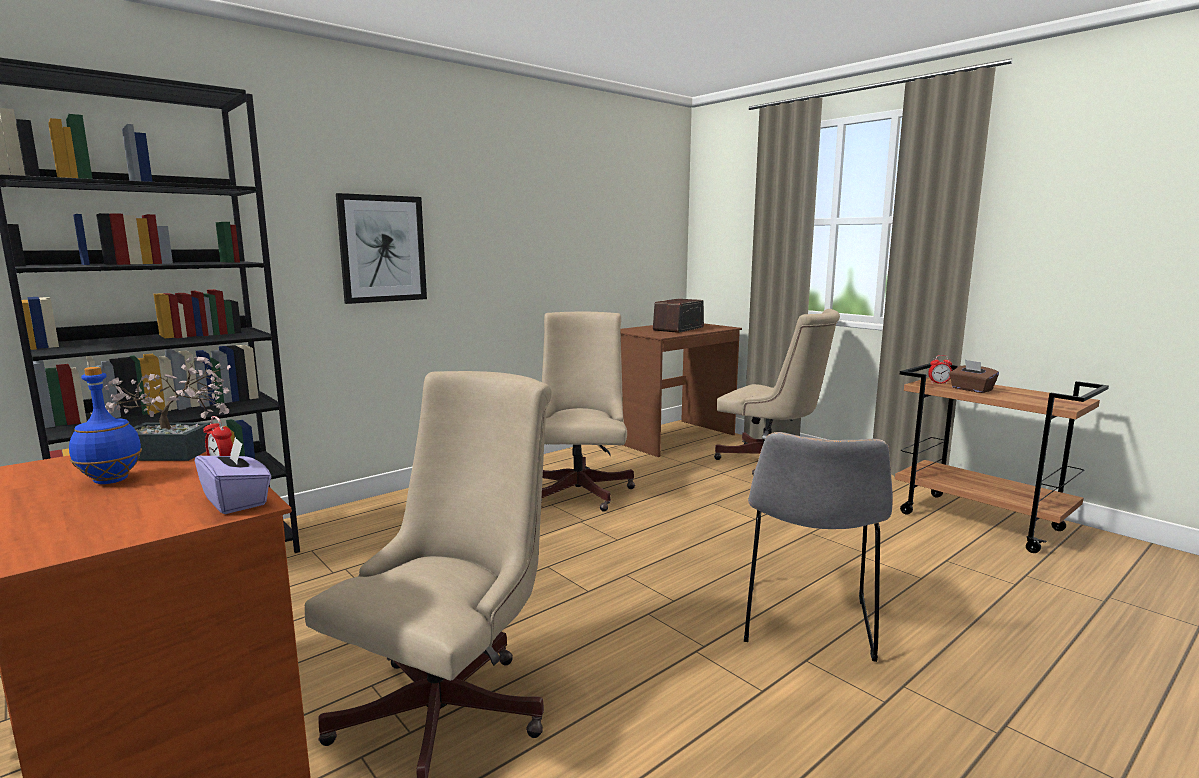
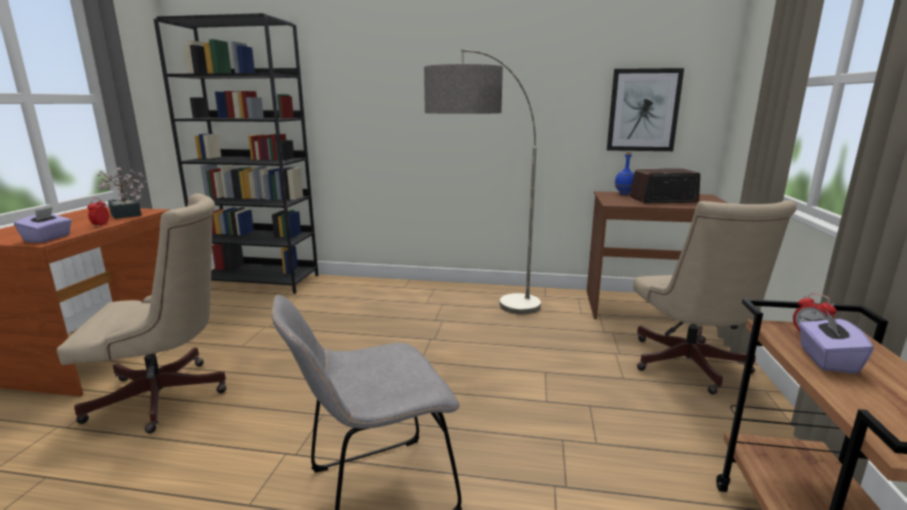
camera: 50 degrees right, 5 degrees up
(111, 480) = (78, 219): blue bottle -> blue bottle (624, 193)
(382, 249) = (389, 111): picture -> picture (643, 110)
(580, 489) = (482, 318): beige office chair -> floor lamp
(971, 389) = (826, 360): brown tissue box -> purple tissue box

